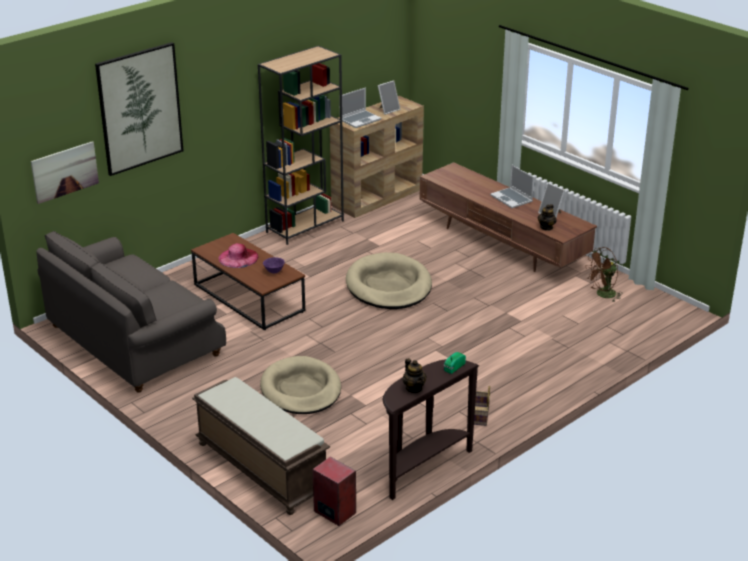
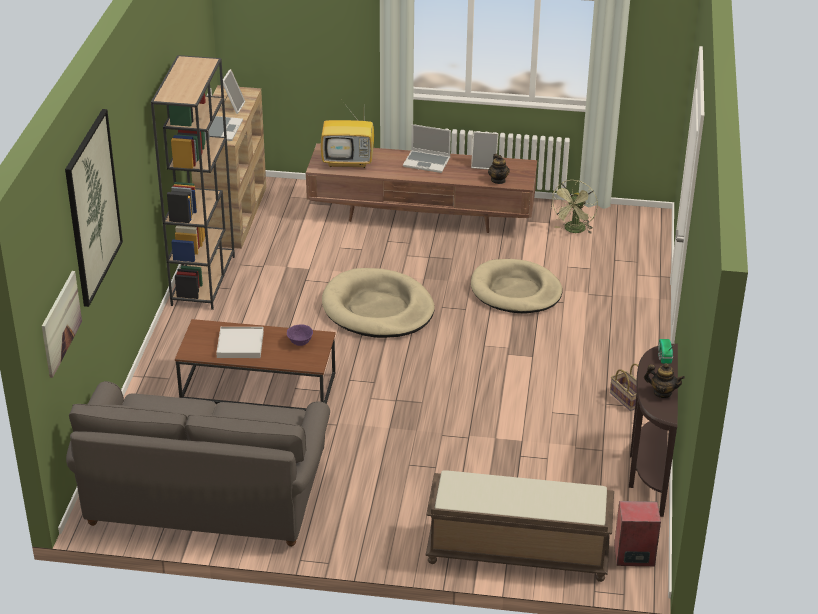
camera: 40 degrees left, 5 degrees up
(238, 257) = (240, 344): pink hat -> white tray
(301, 390) = (444, 457): beige dog bed -> beige dog bed (515, 291)
(458, 180) = (349, 161): none -> television
(602, 295) = (574, 230): brown fan -> green fan

